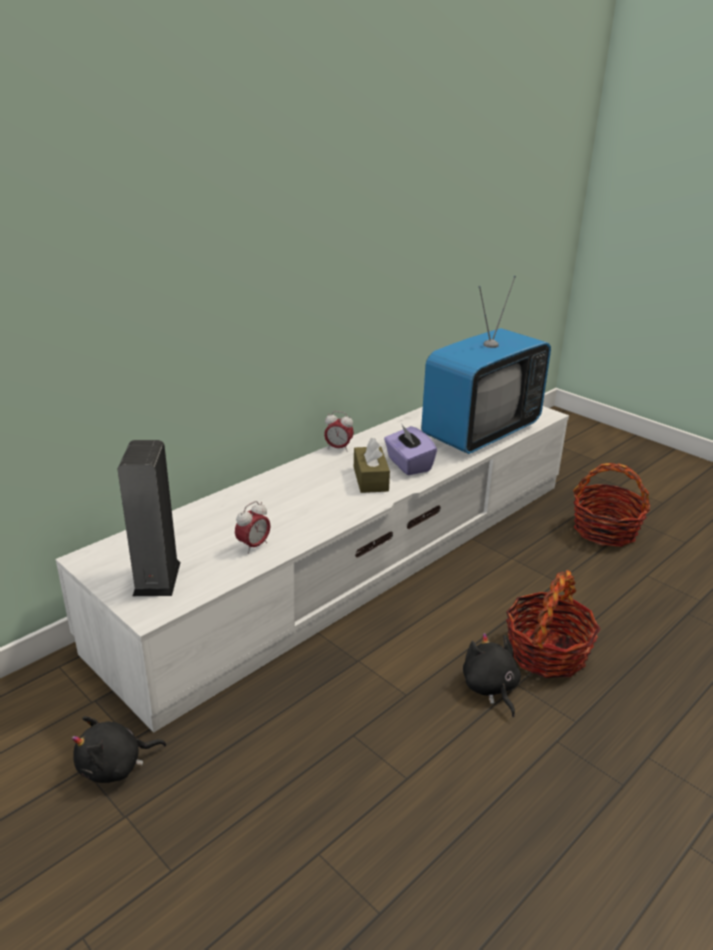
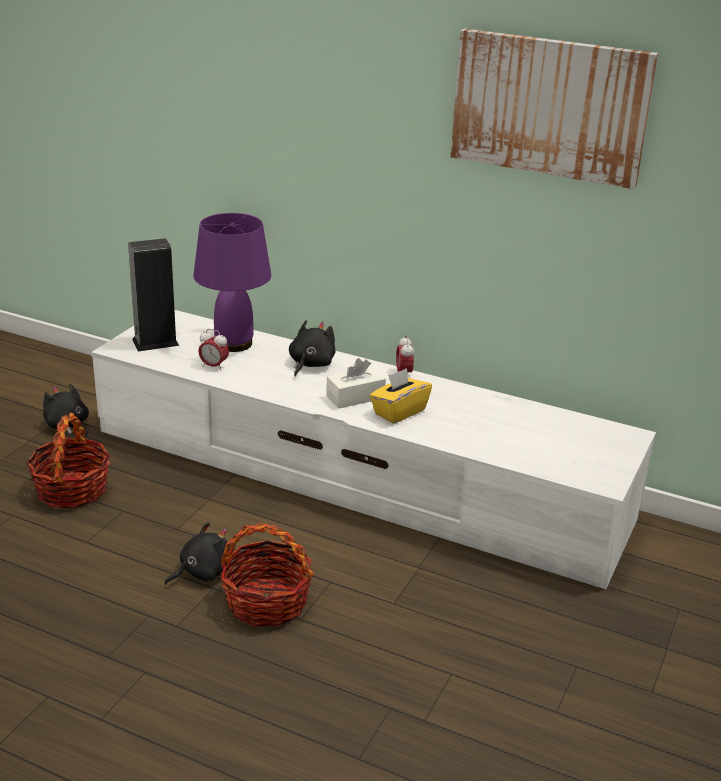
camera: 70 degrees right, 0 degrees up
(206, 525) = (233, 344): none -> purple table lamp
(288, 489) = (310, 364): none -> black plush toy
(370, 479) = (355, 397): brown tissue box -> white tissue box
(408, 145) = (550, 107): none -> picture
(408, 464) = (399, 412): purple tissue box -> yellow tissue box
(480, 433) = (509, 444): television -> none
(605, 530) = (531, 636): basket -> basket (72, 490)

